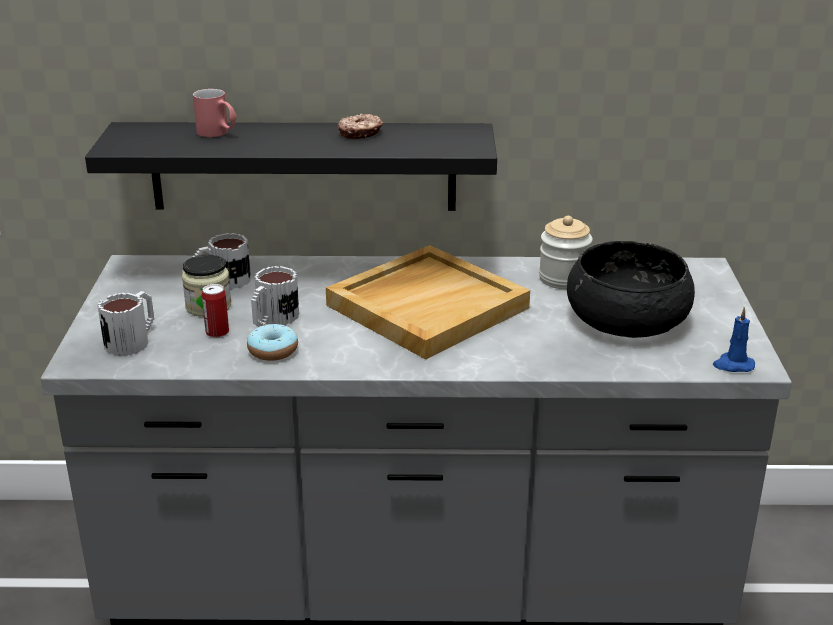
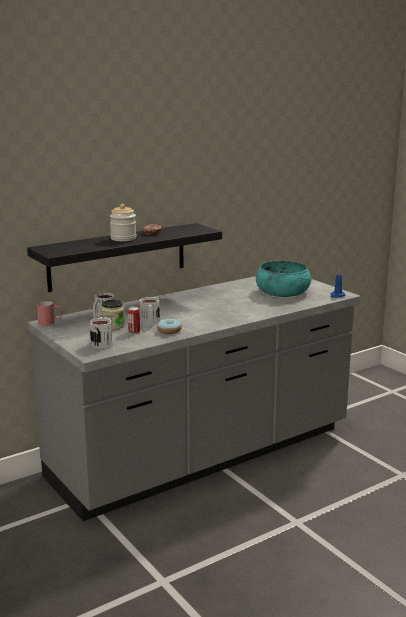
camera: 35 degrees left, 10 degrees down
(218, 134) = (91, 242): red mug -> red mug (50, 323)
(427, 305) = (204, 305): beige tray -> none
(563, 279) = (240, 287): jar -> jar (123, 238)
(627, 318) = (282, 292): black bowl -> turquoise bowl

